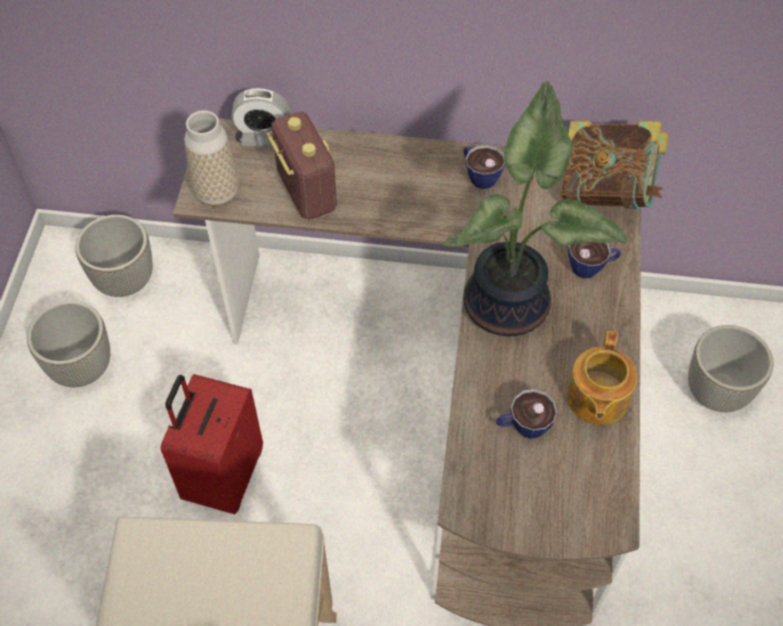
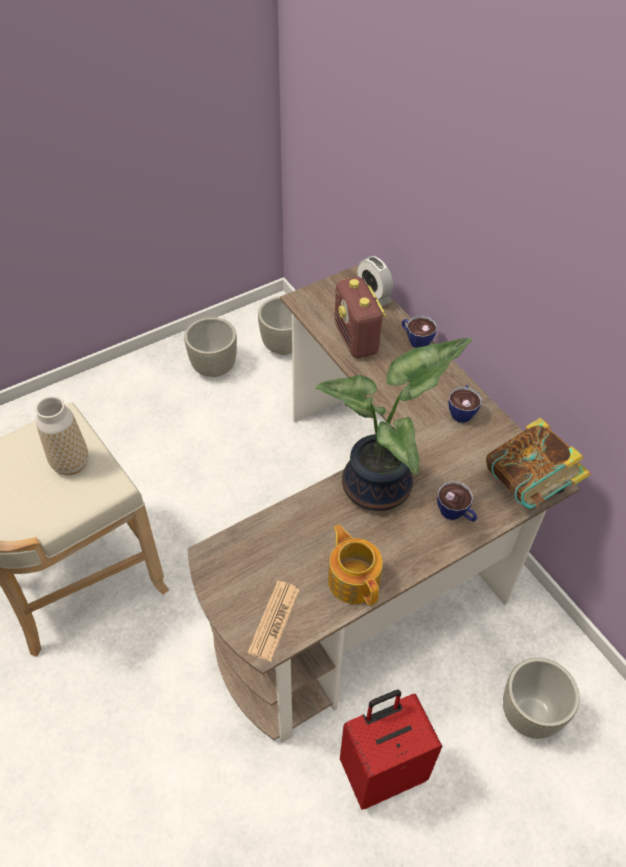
camera: 50 degrees right, 5 degrees down
(217, 194) = (312, 304): vase -> vase (71, 463)
(223, 476) = (206, 475): red suitcase -> red suitcase (382, 771)
(306, 191) = (356, 339): radio -> radio turned 135 degrees clockwise
(523, 426) = (294, 551): cup -> cup (415, 340)
(589, 498) = (274, 620): none -> newspaper
(596, 398) = (354, 579): teapot -> teapot turned 90 degrees clockwise

